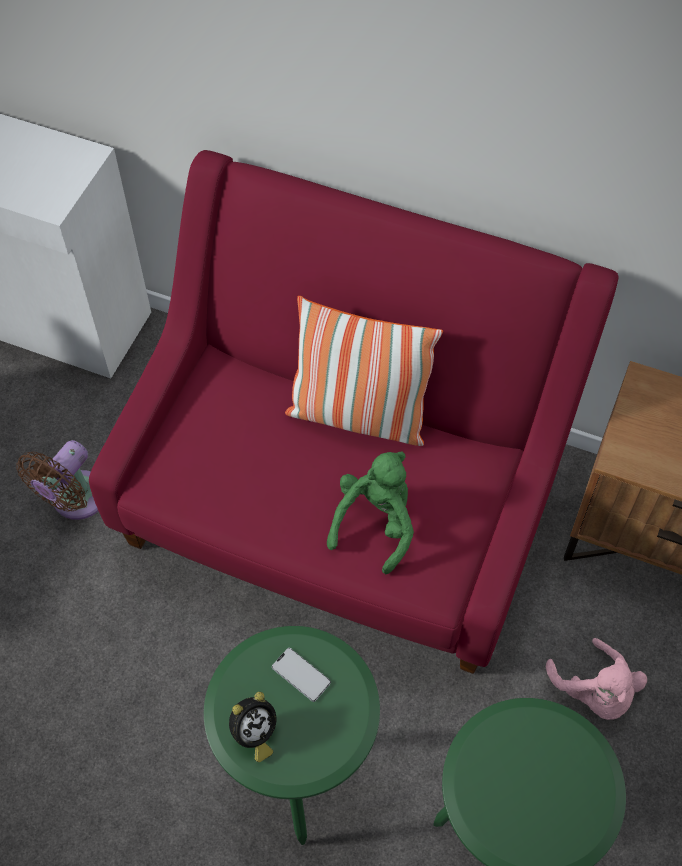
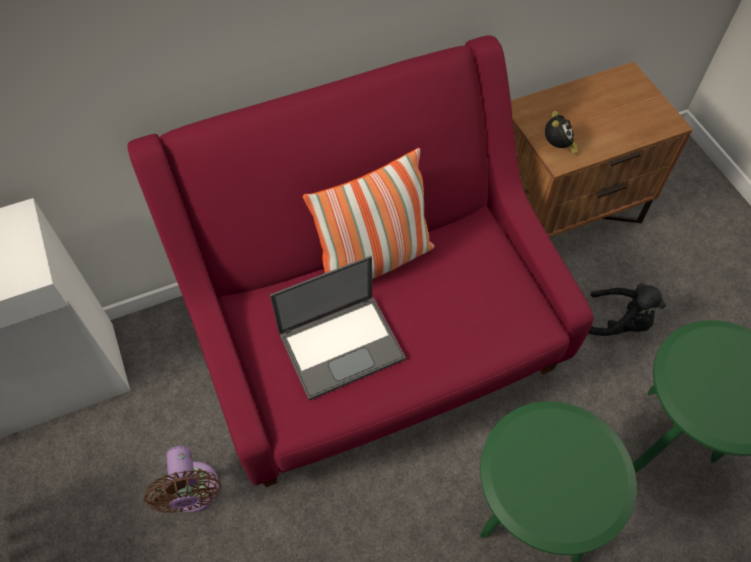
camera: 45 degrees left, 0 degrees up
(254, 461) = (342, 345): none -> laptop
(254, 734) = (558, 512): alarm clock -> alarm clock (557, 147)
(301, 675) = (541, 447): phone -> none
(375, 523) = (459, 317): green plush toy -> none
(595, 692) = (619, 322): pink plush toy -> black plush toy

